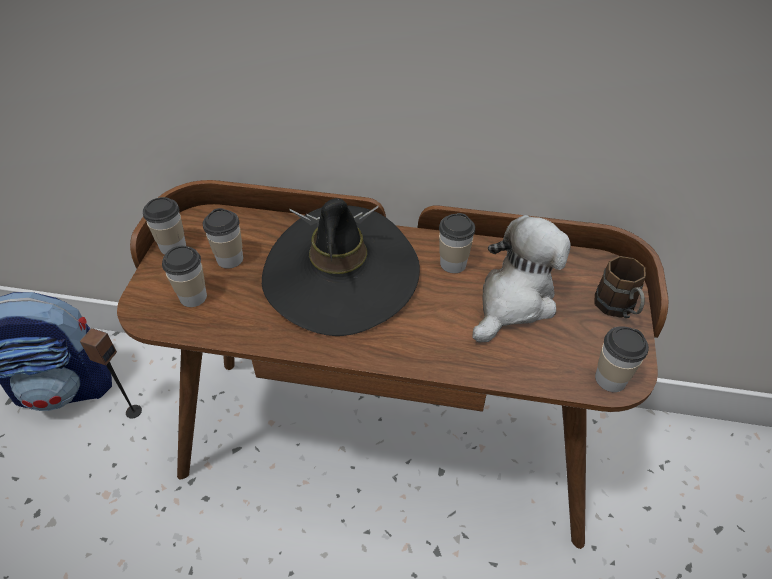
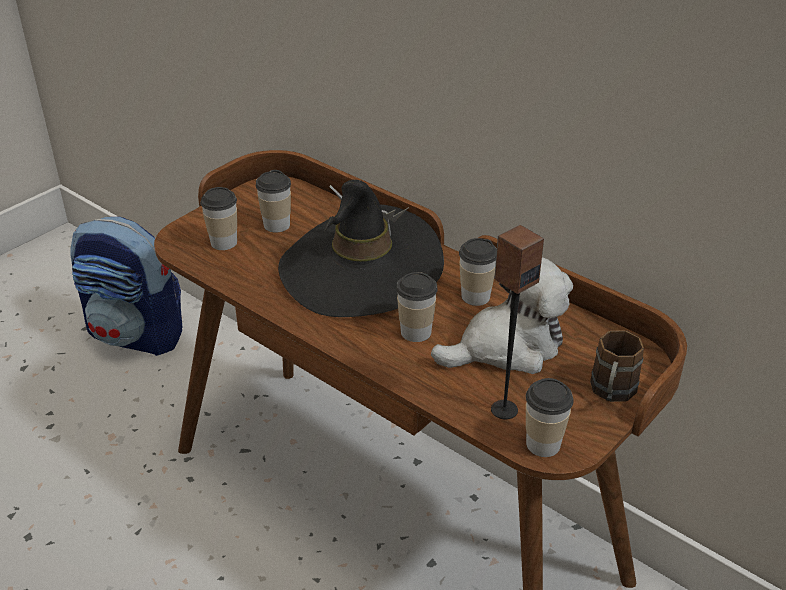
camera: 30 degrees right, 10 degrees down
(133, 411) = (178, 378): speaker -> speaker (503, 409)
(173, 247) = (238, 200): cup -> cup (416, 332)

